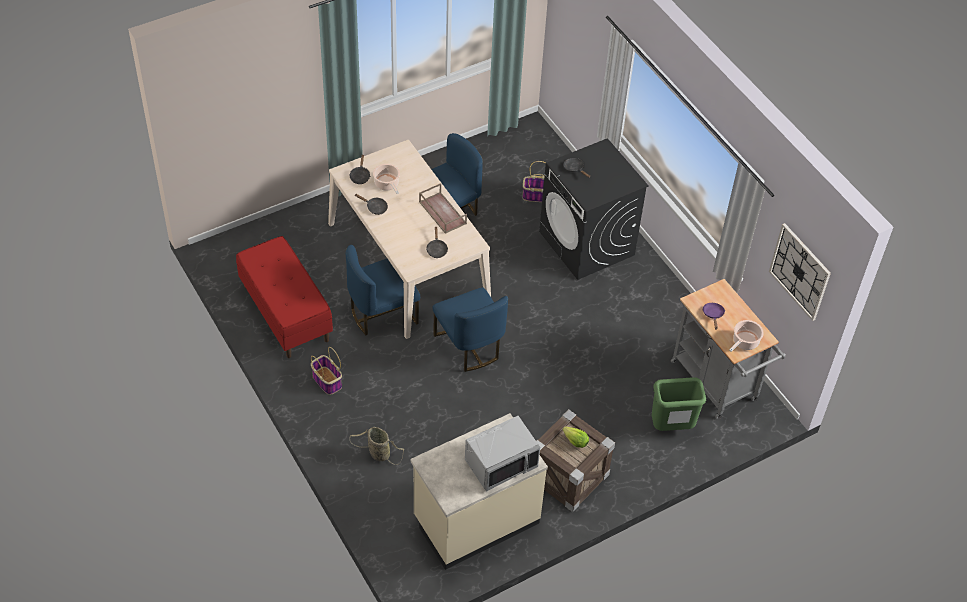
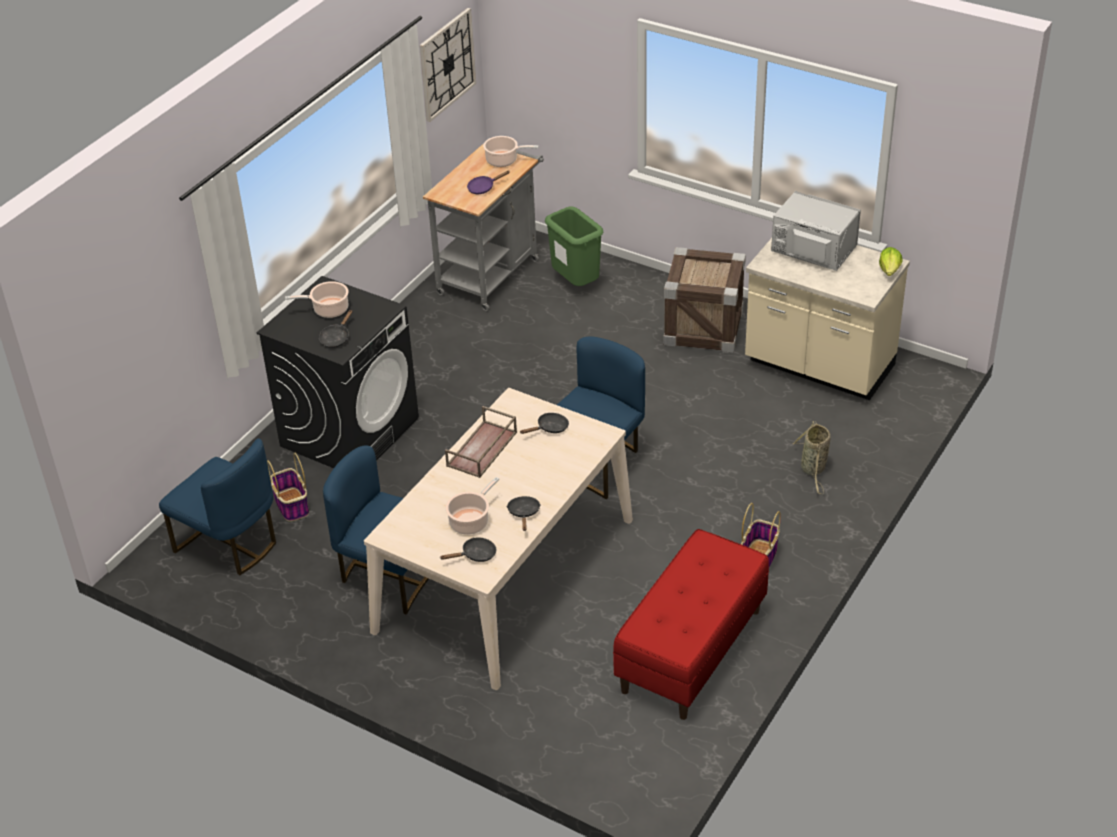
camera: 115 degrees left, 10 degrees down
(382, 313) = (611, 559): blue chair -> blue chair (229, 544)
(575, 441) = (697, 274): lettuce -> lettuce (889, 270)
(607, 175) = (328, 309): none -> cooking pot

